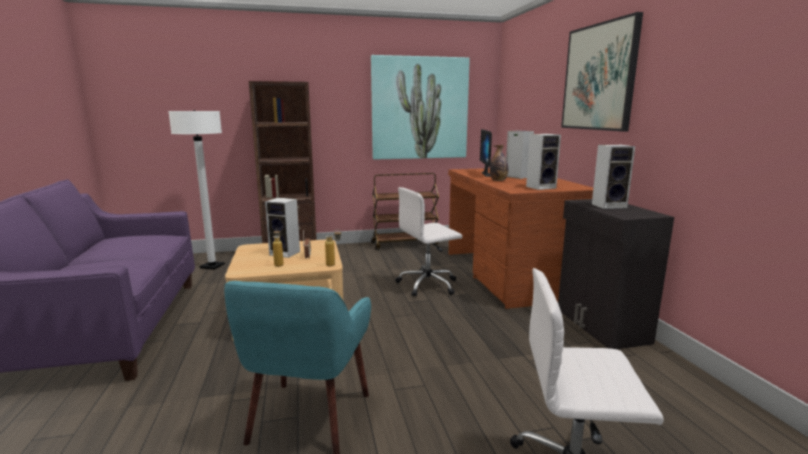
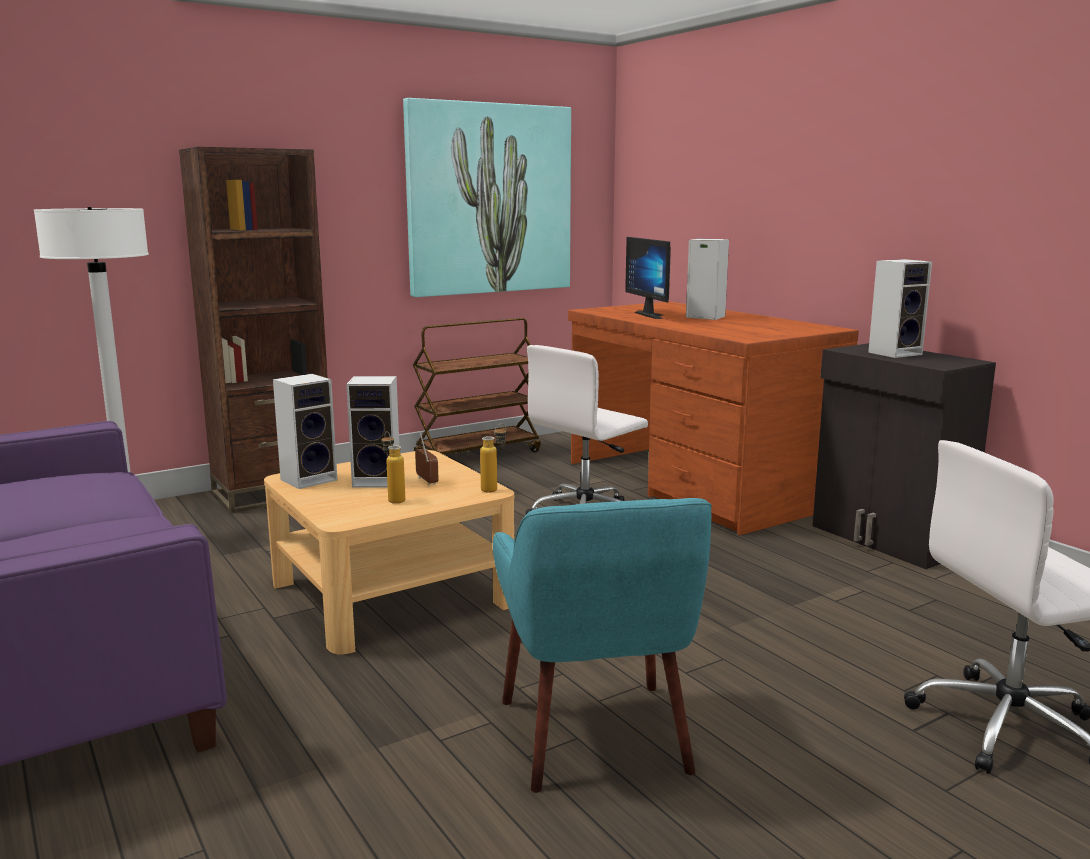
camera: 20 degrees left, 0 degrees up
(498, 180) = (689, 324): bottle -> none
(541, 187) = (773, 331): speaker -> speaker (310, 479)
(599, 77) = (841, 154): picture -> none

